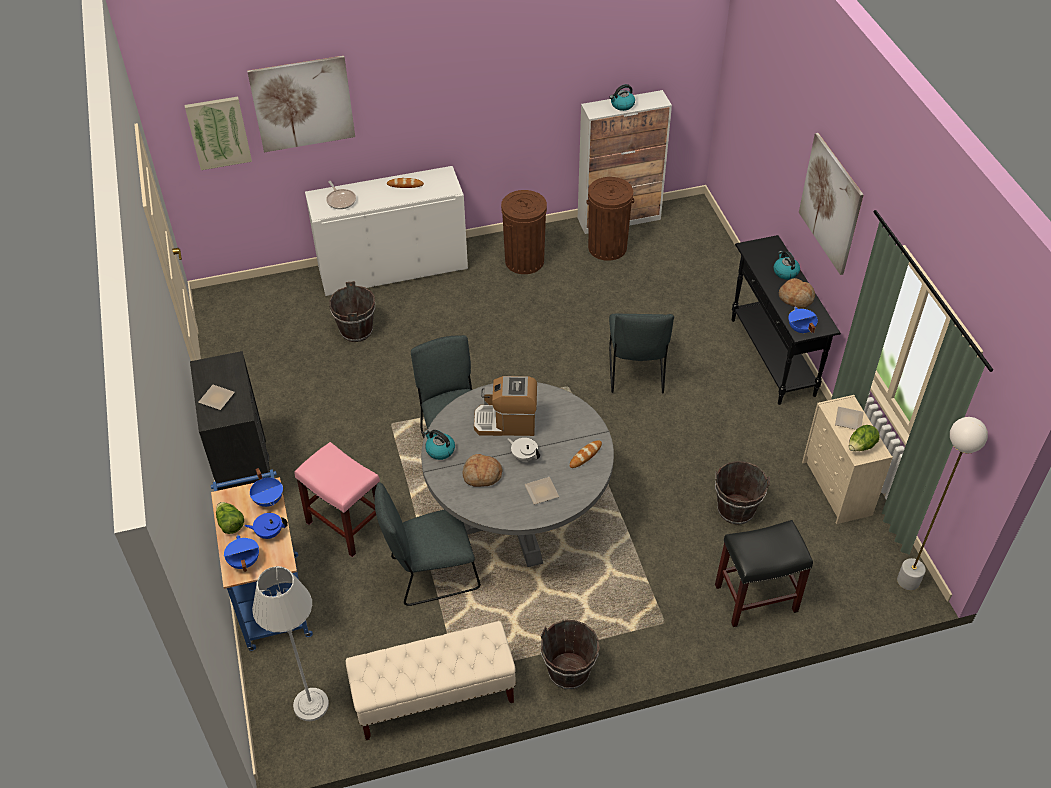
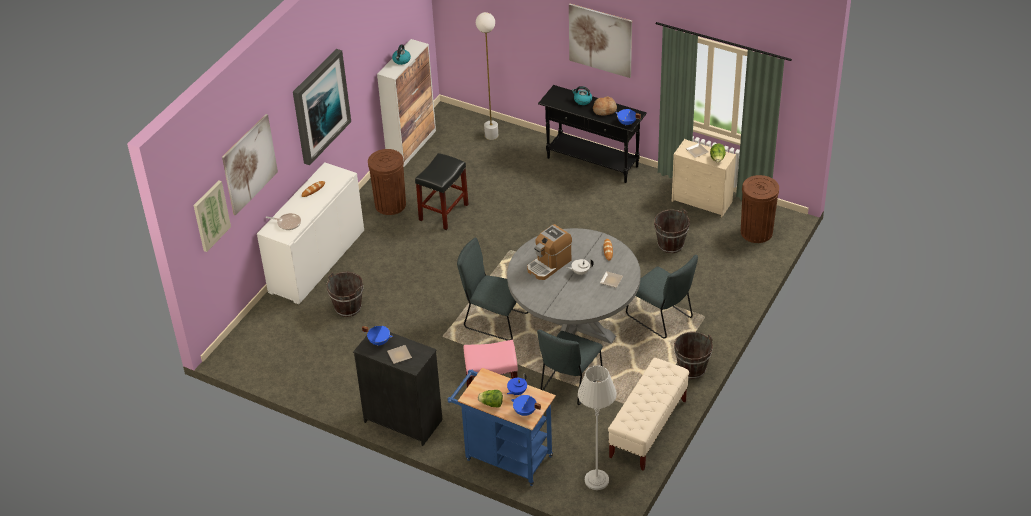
camera: 45 degrees left, 5 degrees down
(269, 499) = (493, 380): blue cooking pot -> blue cooking pot (379, 341)
(439, 450) = (536, 300): kettle -> none
(457, 94) = (320, 106): none -> picture
(482, 475) = (573, 295): bread -> none
(607, 247) = (427, 166): brown trash can -> brown trash can (756, 232)
(636, 373) = (536, 218): grey chair -> grey chair (661, 318)
(755, 599) = (729, 275): black stool -> black stool (443, 213)
(908, 581) = (781, 218): white floor lamp -> white floor lamp (491, 135)

